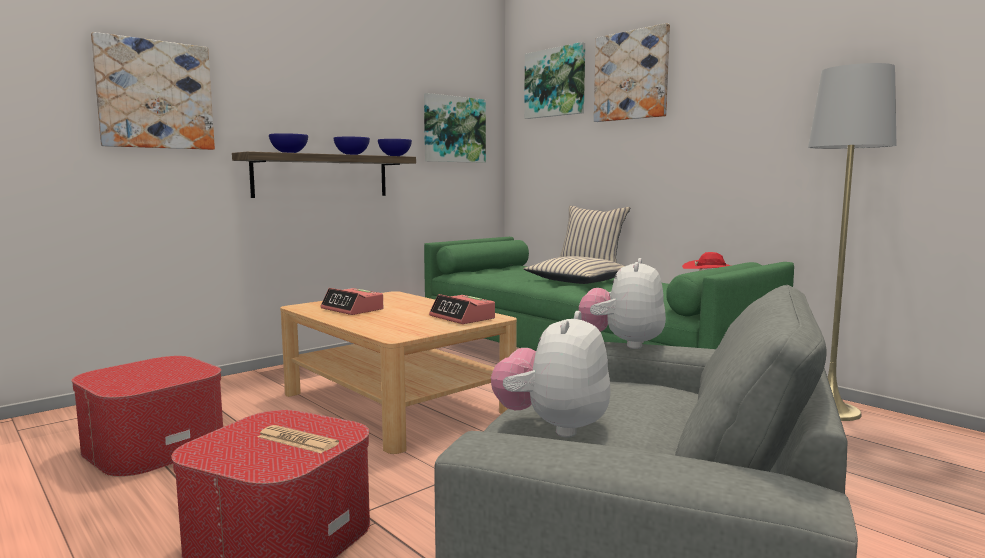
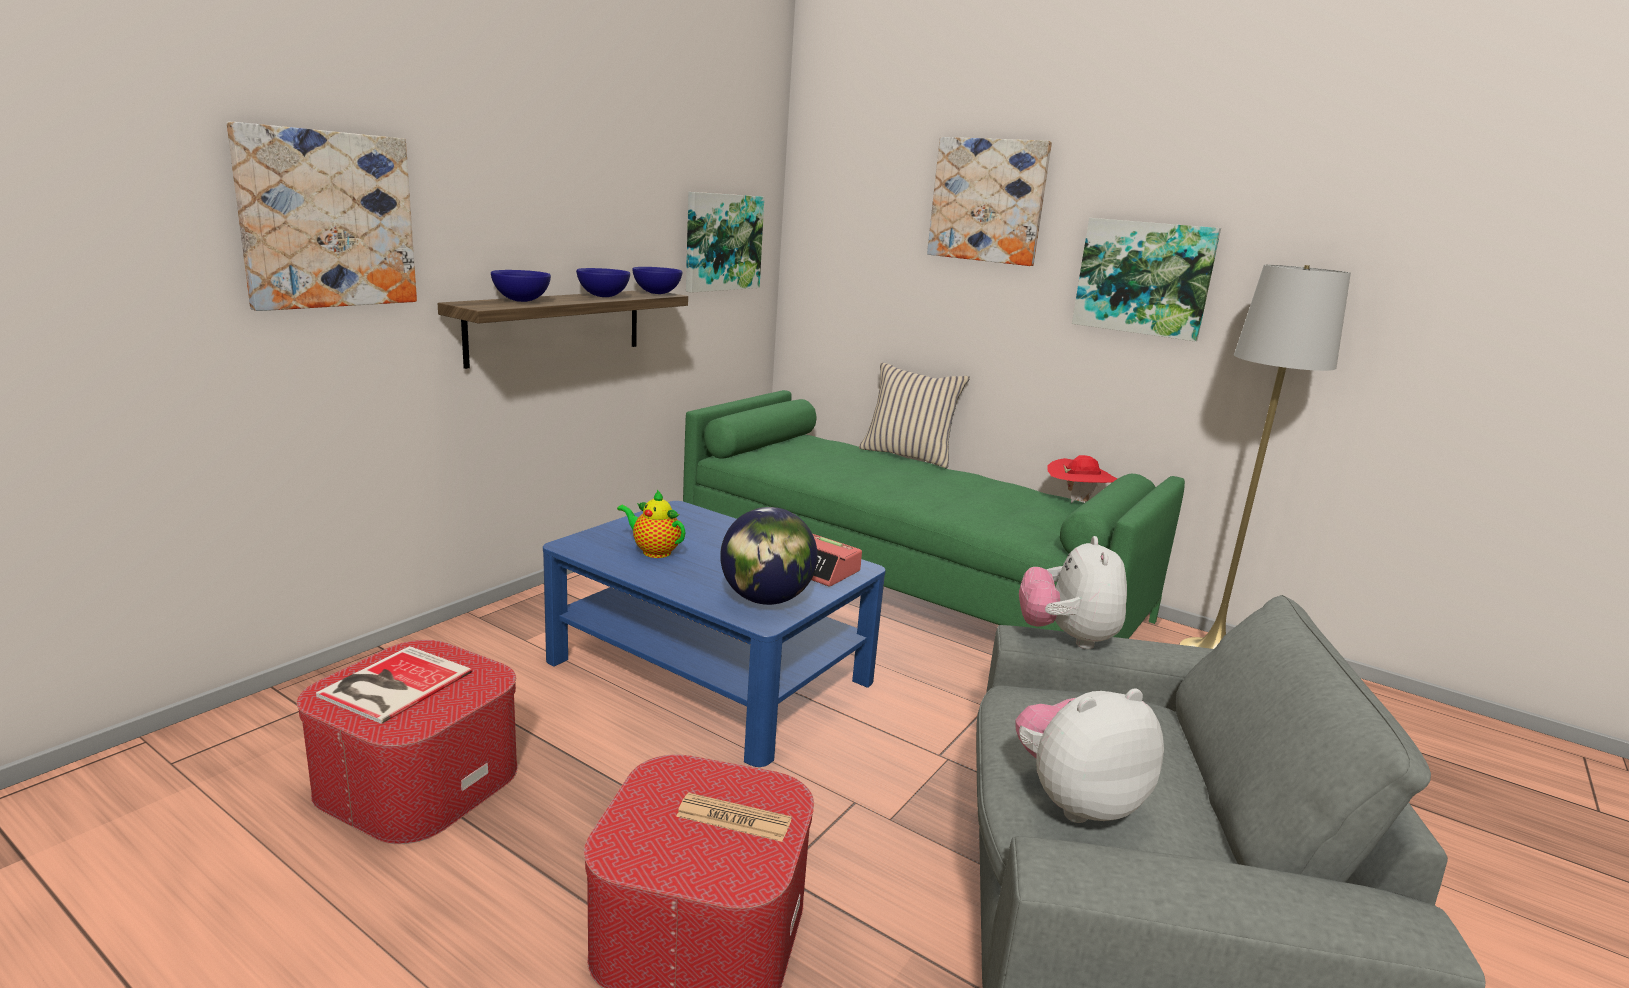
camera: 15 degrees left, 10 degrees up
(137, 372) = (392, 685): none -> book
(352, 309) = (654, 551): alarm clock -> teapot
(396, 403) = (711, 670): beige coffee table -> blue coffee table
(408, 329) = (766, 600): none -> globe
(553, 427) = (1075, 801): plush toy -> plush toy turned 60 degrees clockwise
(555, 82) = (869, 186): picture -> picture (1144, 278)
(577, 281) = (909, 480): beige pillow -> none

